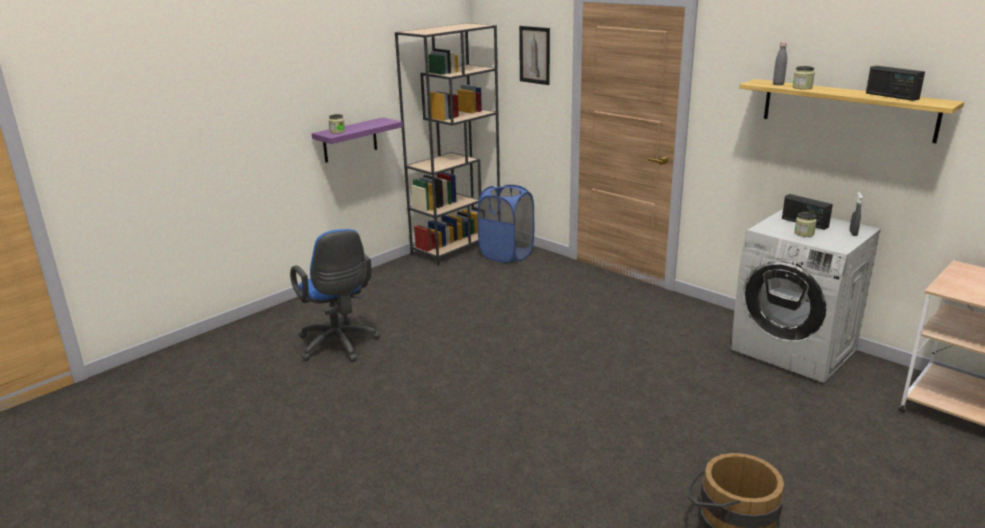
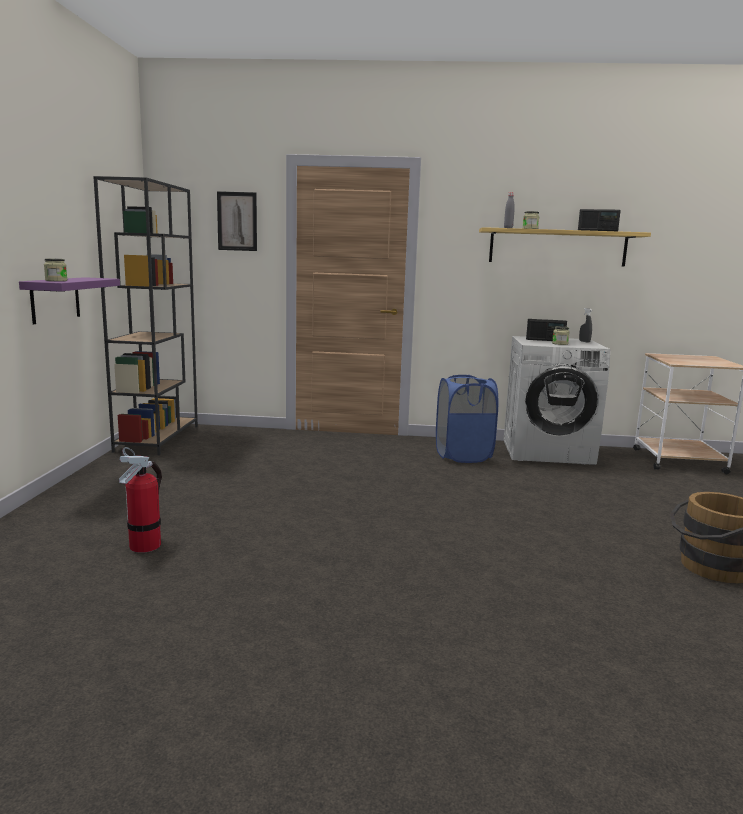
camera: 40 degrees left, 10 degrees down
(339, 346) = (145, 545): blue office chair -> fire extinguisher
(506, 254) = (222, 436): blue laundry basket -> blue laundry basket (463, 455)

